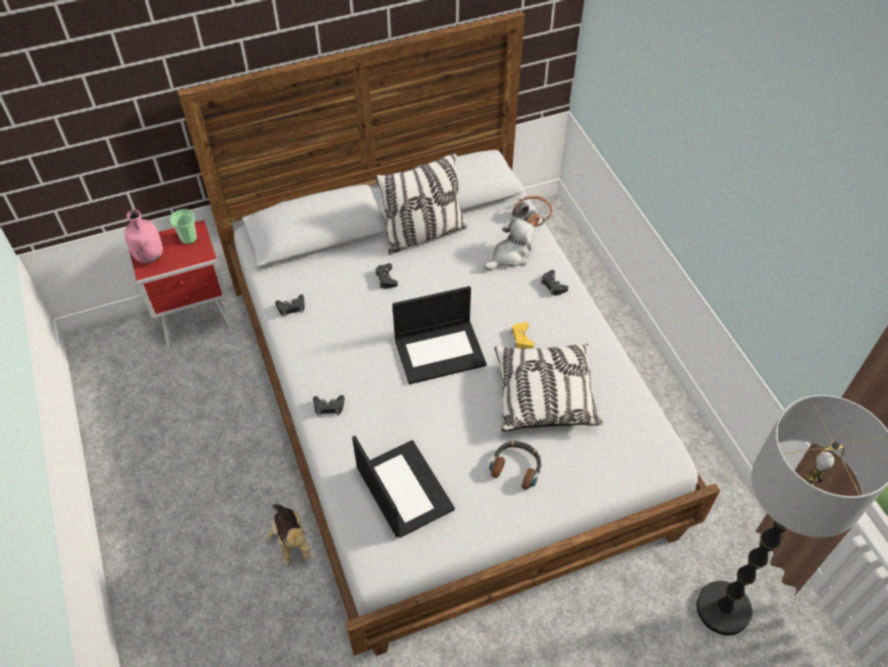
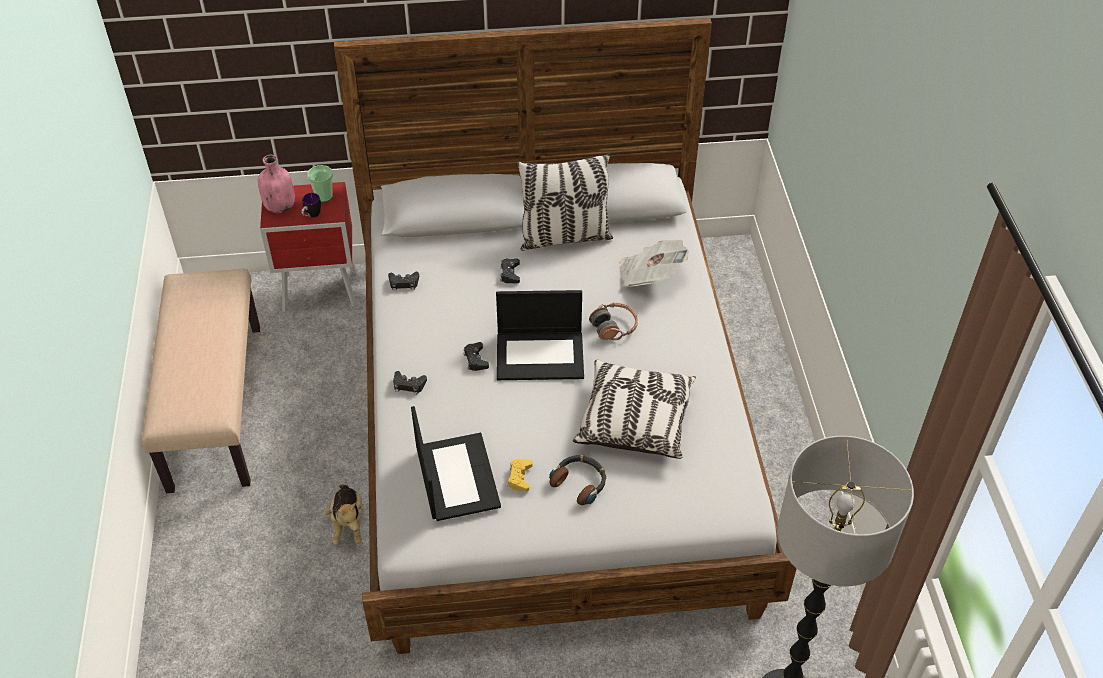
camera: 15 degrees right, 5 degrees down
(130, 454) = (214, 406): none -> beige bench
(183, 259) = (311, 216): none -> mug
(510, 255) = (650, 276): plush toy -> newspaper
(521, 338) = (631, 360): yellow game controller -> yellow game controller (520, 477)
(532, 216) = (688, 240): headphones -> headphones (614, 327)
(553, 285) = (684, 314): black game controller -> black game controller (475, 359)

